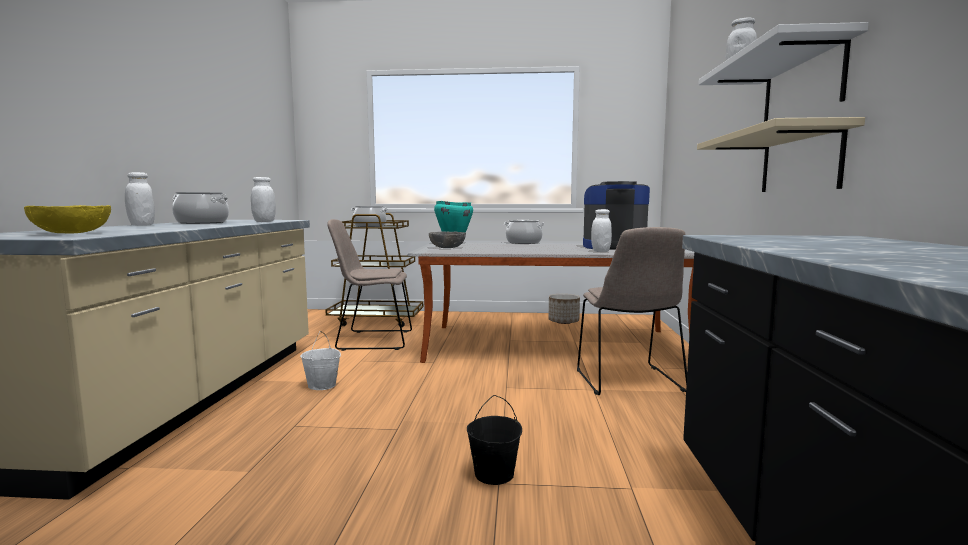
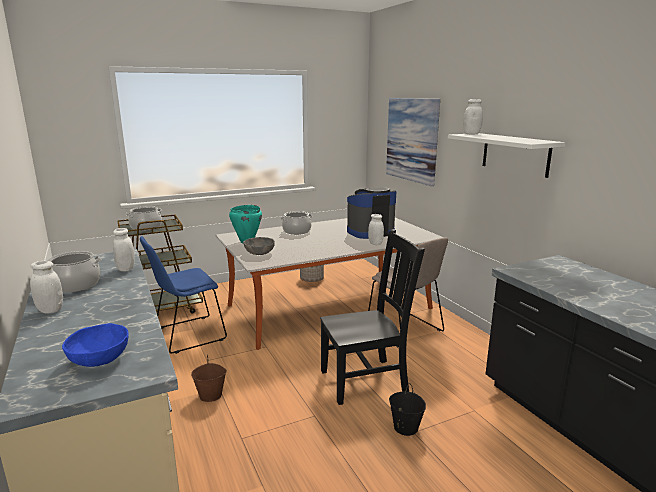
camera: 30 degrees left, 10 degrees up
(73, 233) = (100, 359): yellow bowl -> blue bowl
(322, 385) = (211, 395): white bucket -> brown bucket
(372, 340) = (187, 335): beige chair -> blue chair
(508, 414) = (366, 380): none -> black chair
(698, 129) = (412, 140): none -> picture
(799, 161) = (513, 199): beige shelf -> none

